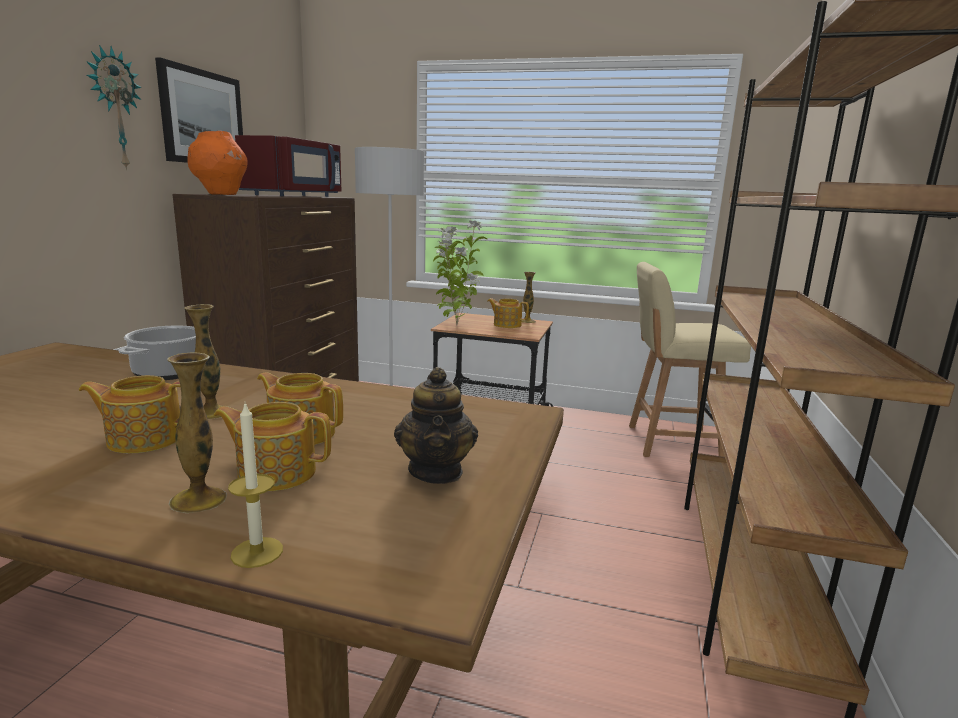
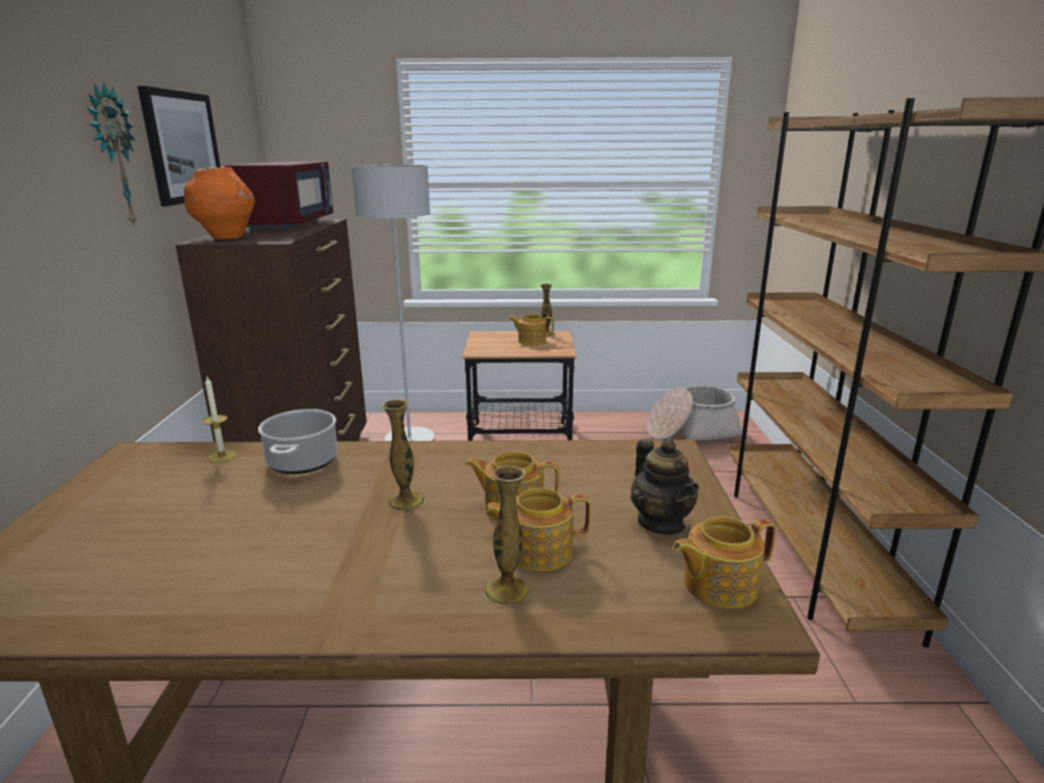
camera: 15 degrees left, 5 degrees up
(144, 439) = (379, 541): teapot -> teapot (718, 585)
(257, 552) = (608, 624): candle -> candle (222, 456)
(455, 325) = (482, 348): potted plant -> none
(671, 442) = (691, 433): beige chair -> basket

